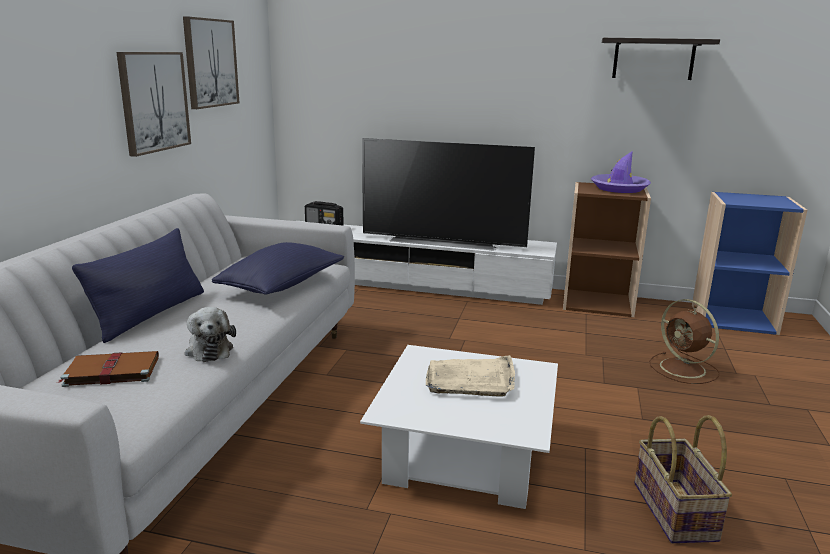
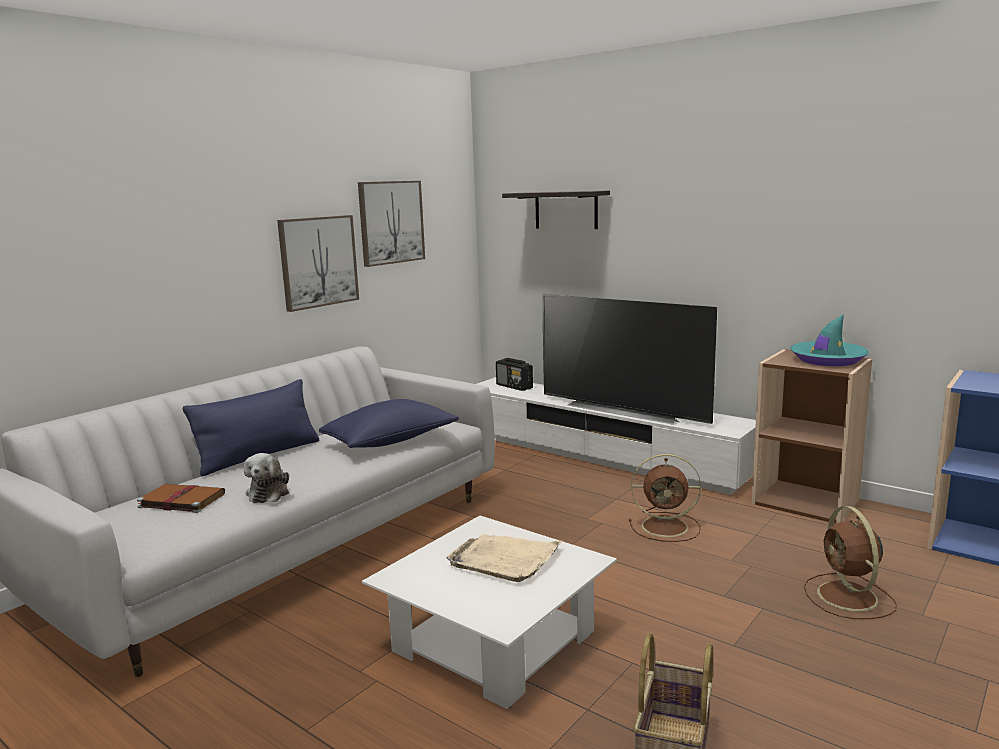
camera: 25 degrees right, 5 degrees down
(518, 336) = (667, 527): none -> brown fan
(619, 188) = (827, 360): purple hat -> turquoise hat
(653, 59) = (875, 200): shelf -> shelf (566, 210)

